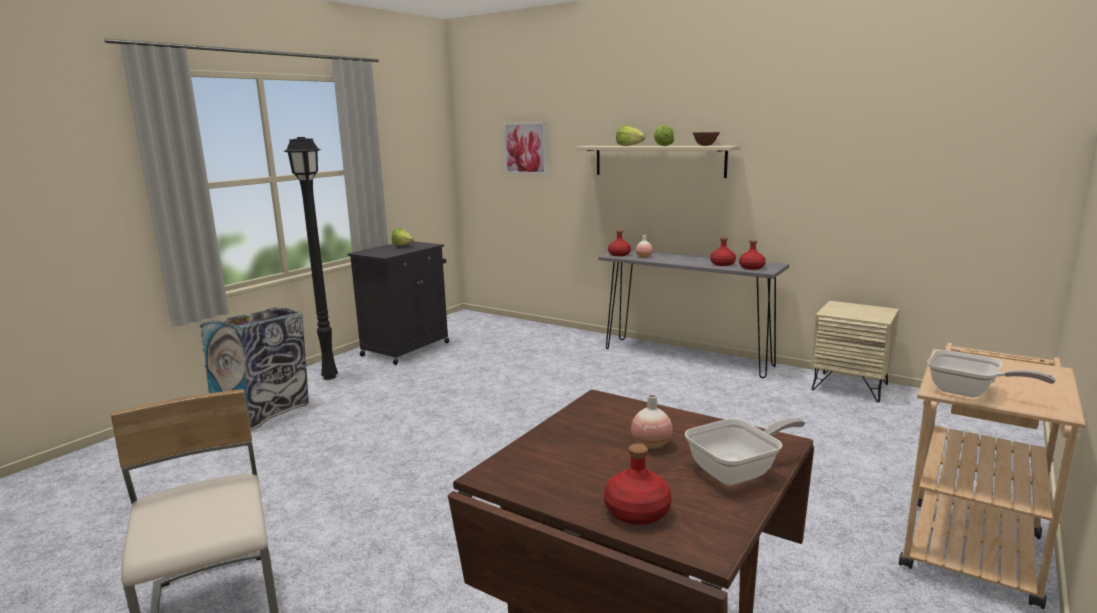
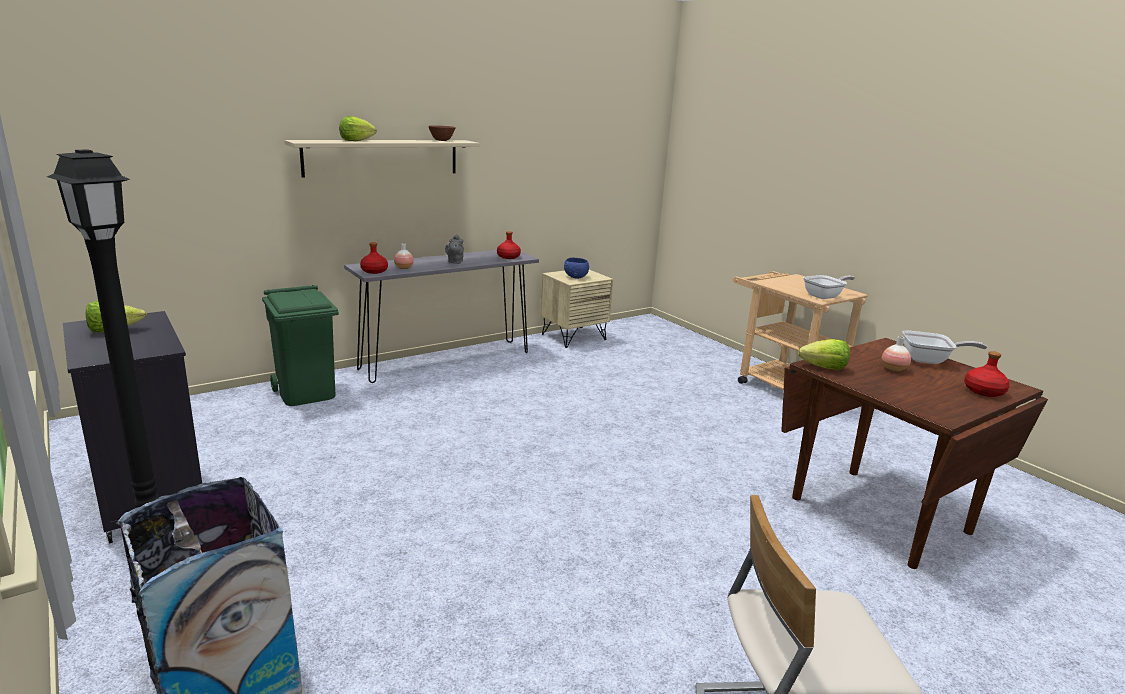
camera: 70 degrees left, 5 degrees up
(525, 148) = (171, 143): picture -> none
(564, 339) = (306, 393): none -> green trash can
(662, 146) = (398, 141): lettuce -> lettuce (824, 368)
(693, 261) = (455, 262): none -> grey teapot
(722, 264) = (481, 259): red bottle -> none
(739, 471) = (930, 360): frying pan -> frying pan turned 105 degrees clockwise
(850, 311) = (576, 277): none -> blue bowl

